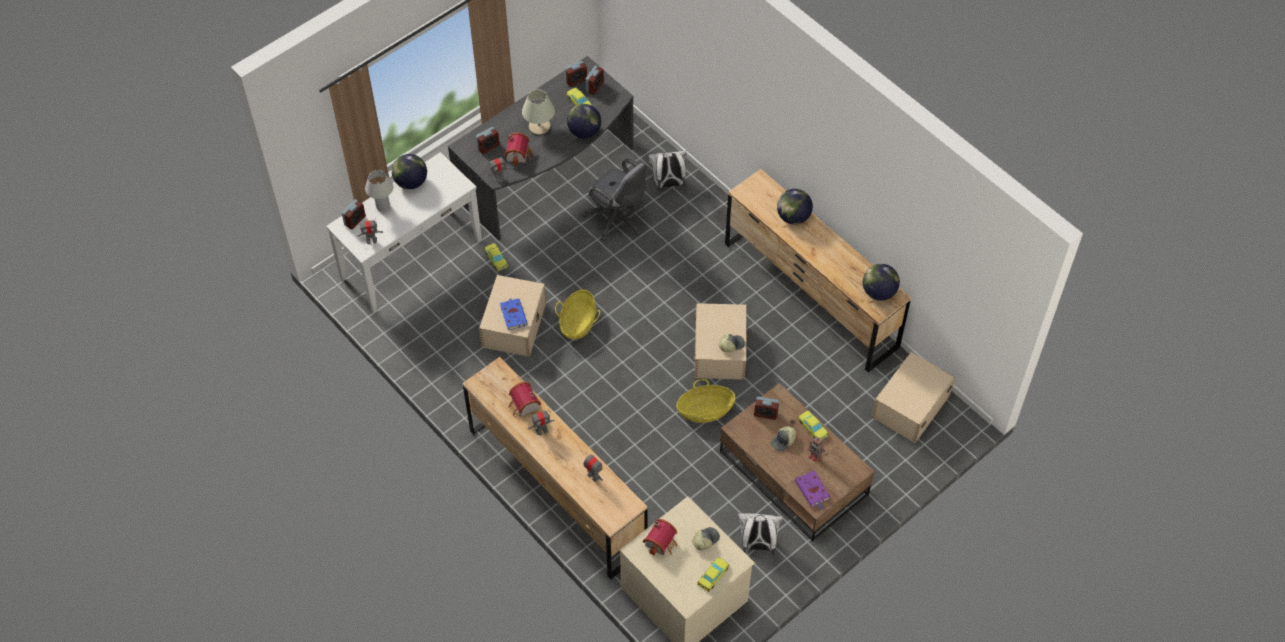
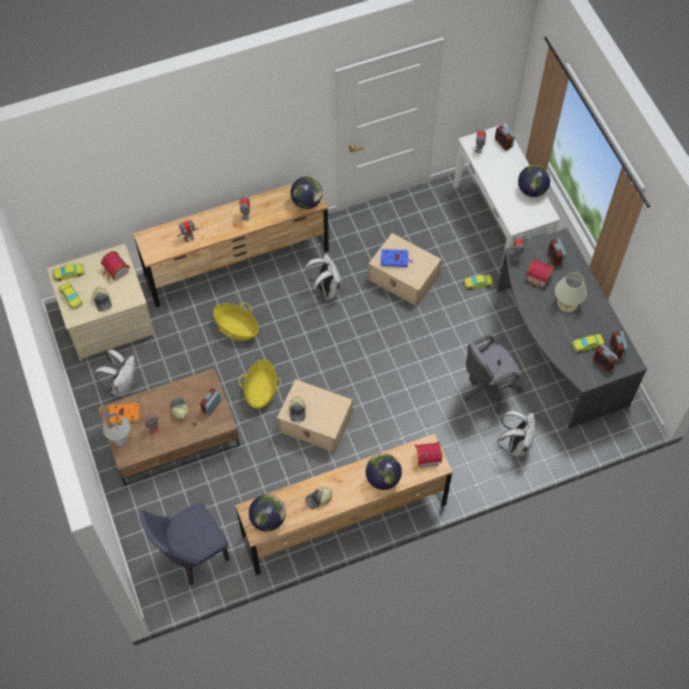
camera: 110 degrees right, 5 degrees up
(383, 206) = (512, 165): white table lamp -> white table lamp (121, 440)
(524, 406) = (273, 210): toy house -> toy house (426, 456)
(558, 391) = (325, 290): none -> white backpack
(578, 323) = (387, 324): basket -> basket (237, 328)
(584, 132) = (549, 337): globe -> globe (307, 202)
(813, 427) = (181, 437): yellow toy car -> yellow toy car (68, 273)
(813, 491) = (123, 414): purple book -> orange book
(839, 259) = (318, 499): none -> cap
(909, 406) = (192, 557): beige storage box -> blue chair

